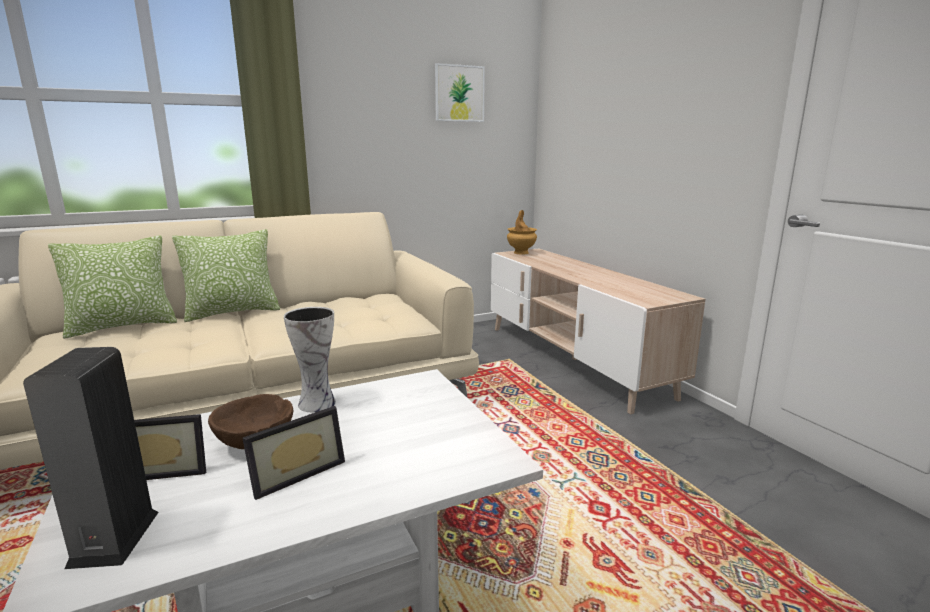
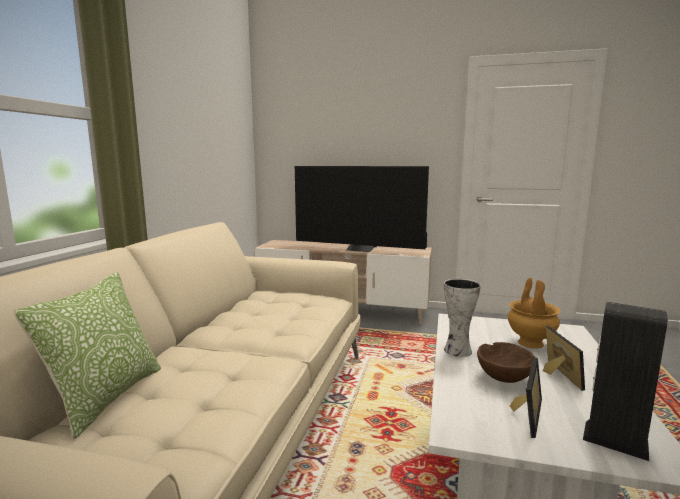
camera: 50 degrees left, 5 degrees down
(233, 312) = (181, 343): pillow -> none
(459, 93) = (219, 119): picture -> none
(521, 252) = (273, 244): brown vase -> brown vase (529, 343)
(590, 278) = (360, 249): none -> television

